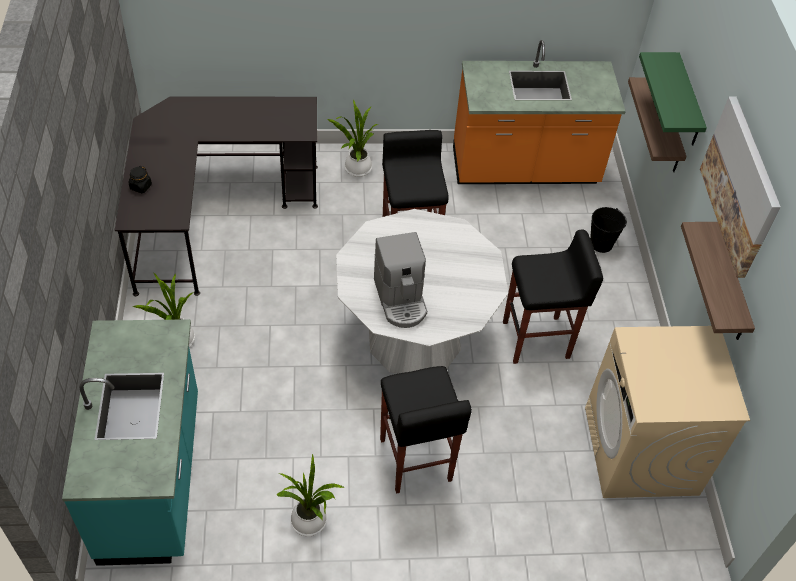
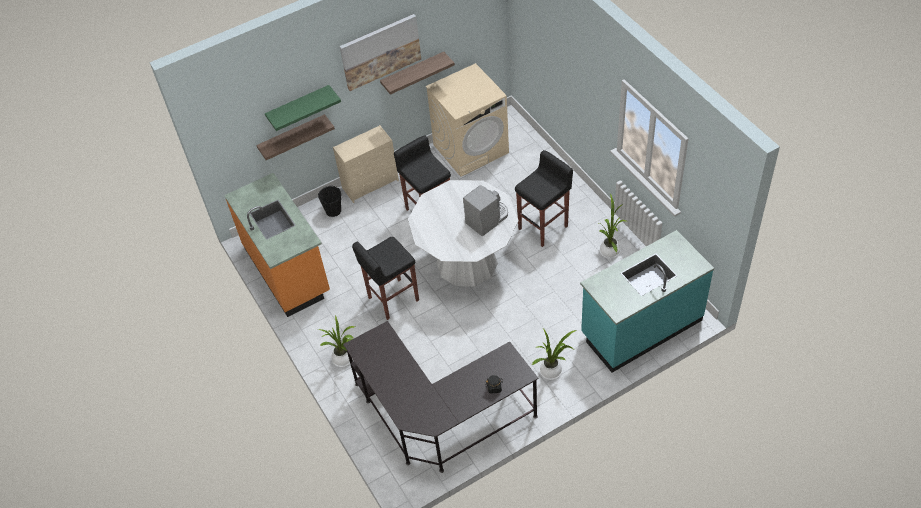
camera: 110 degrees left, 0 degrees up
(630, 300) = (371, 184): none -> beige dresser

